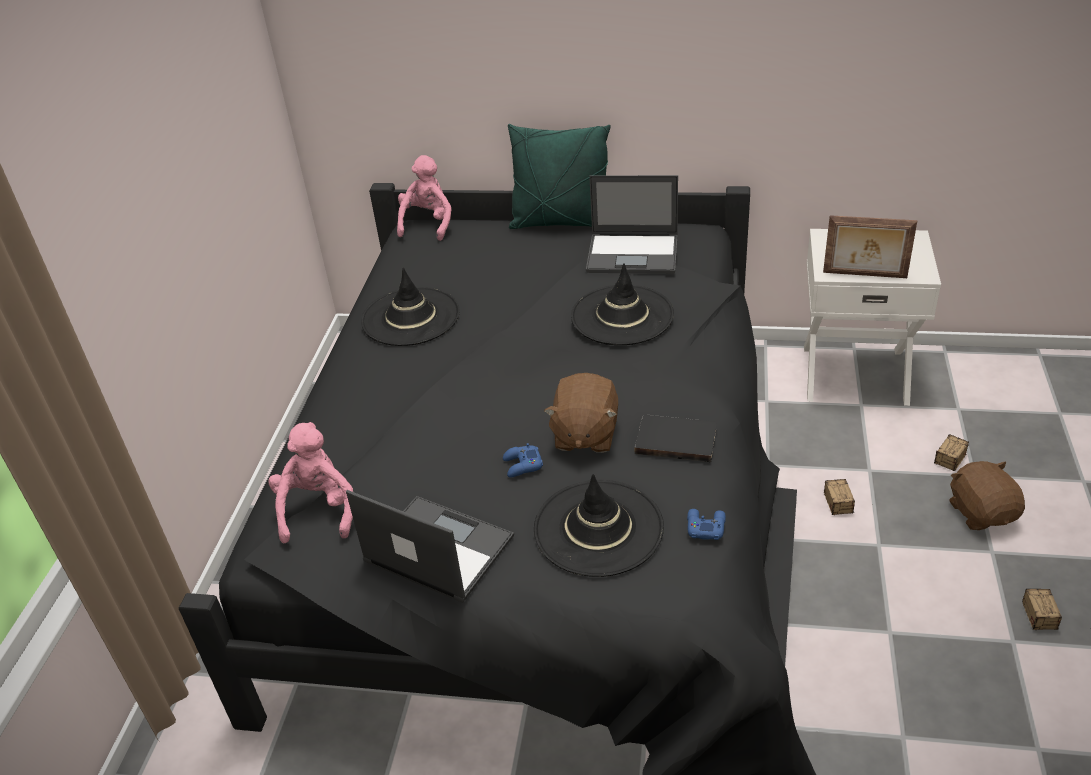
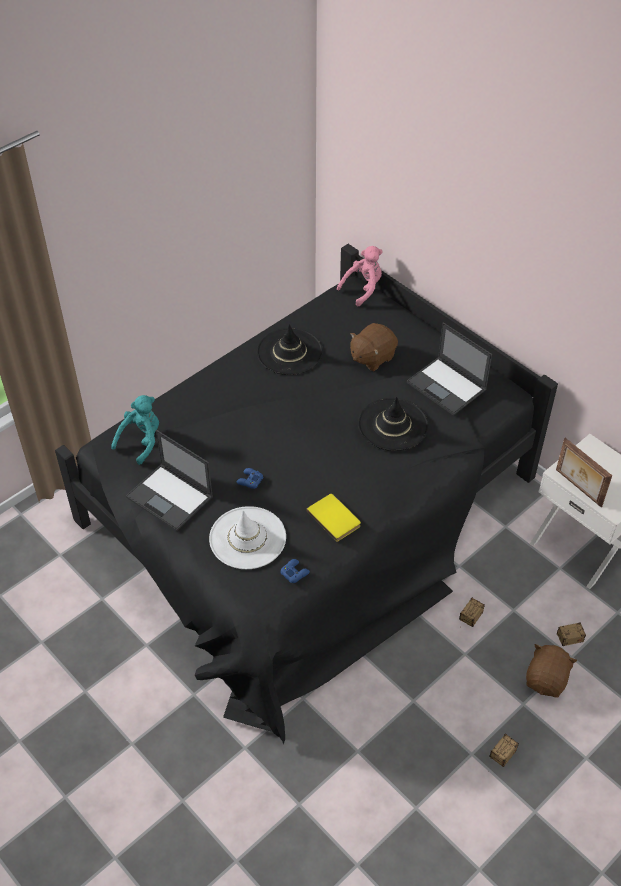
camera: 35 degrees right, 10 degrees up
(318, 510) = (141, 441): pink plush toy -> turquoise plush toy
(437, 548) = (170, 497): laptop -> laptop turned 150 degrees clockwise
(561, 222) = (437, 335): green pillow -> none
(584, 434) = (295, 484): brown plush toy -> brown plush toy (372, 357)
(598, 528) = (247, 538): black hat -> white hat
(676, 439) = (335, 518): black book -> yellow book

